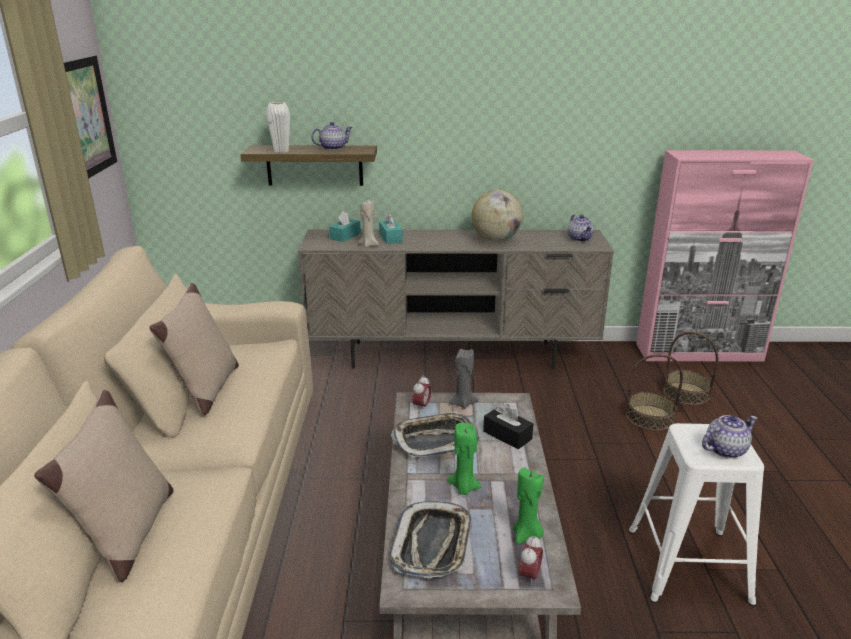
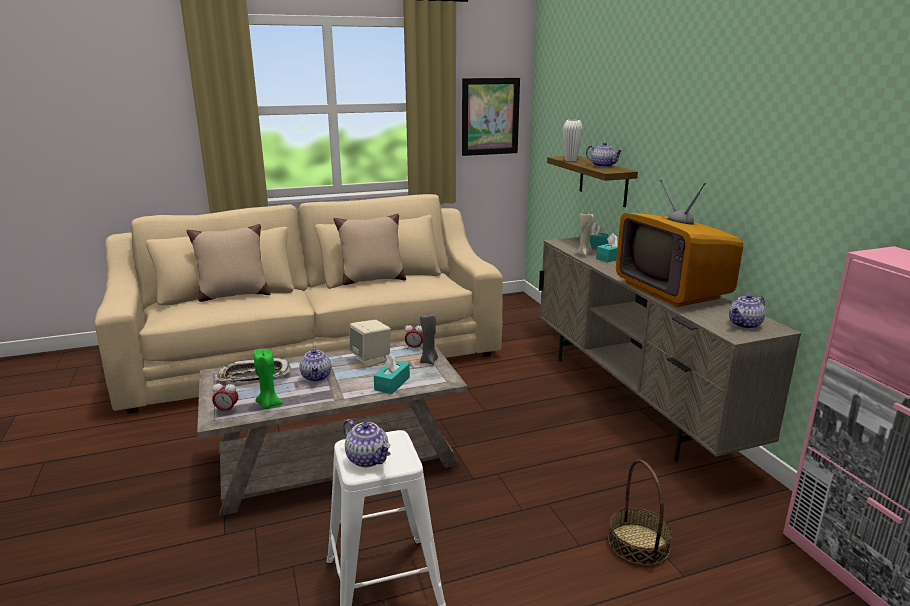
camera: 70 degrees right, 5 degrees down
(435, 440) = (371, 359): tray -> beige speaker
(464, 487) = (317, 377): green candle -> teapot
(496, 240) = (671, 291): globe -> television
(507, 435) = (392, 384): black tissue box -> turquoise tissue box
(686, 393) = (733, 576): basket -> none

